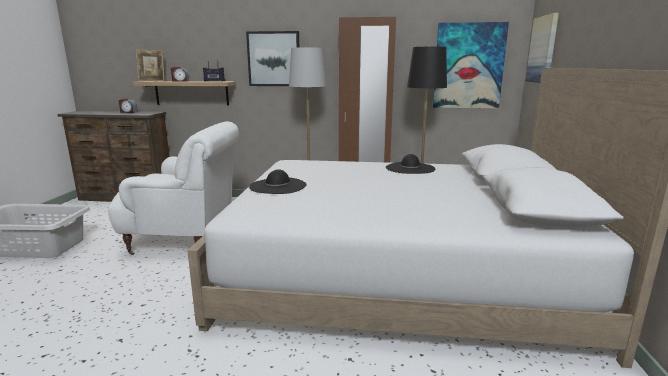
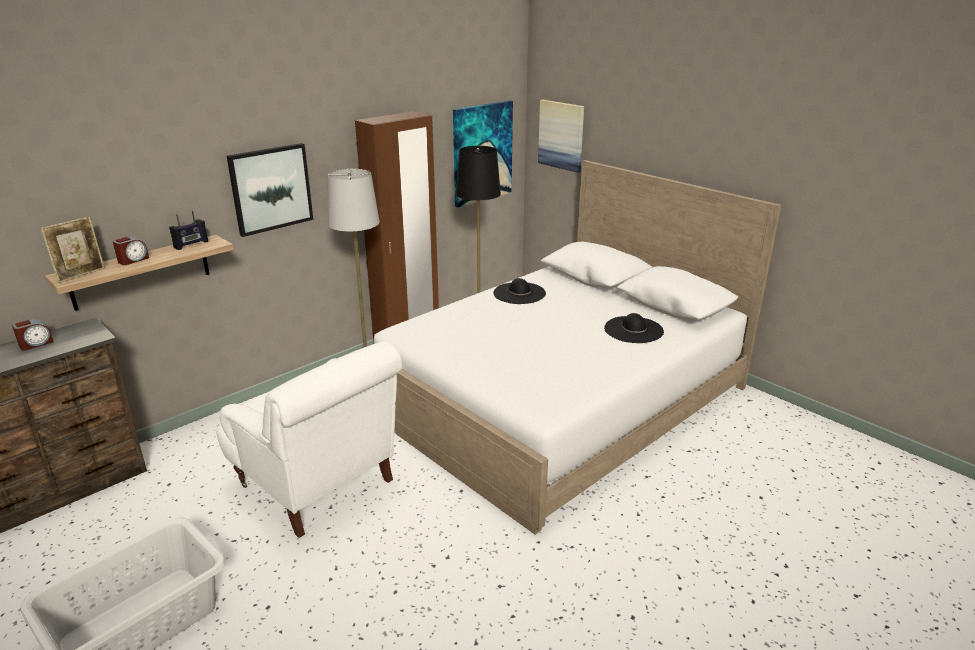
camera: 50 degrees left, 10 degrees up
(186, 239) = (318, 484): white armchair -> white armchair turned 90 degrees clockwise
(278, 186) = (484, 366): black hat -> black hat (633, 330)

